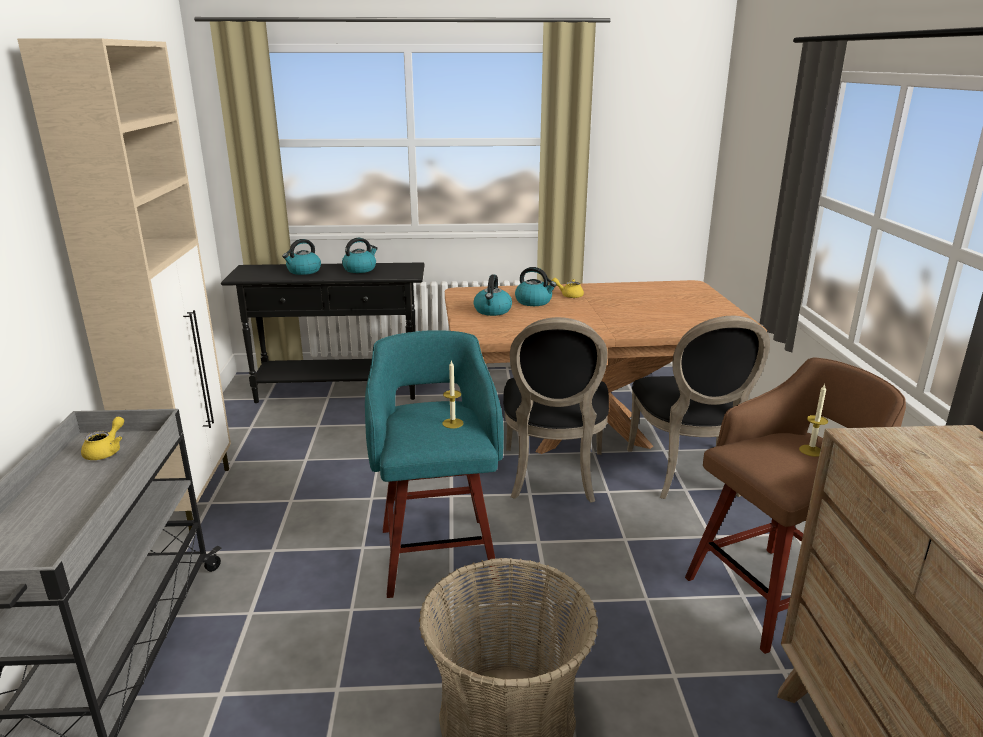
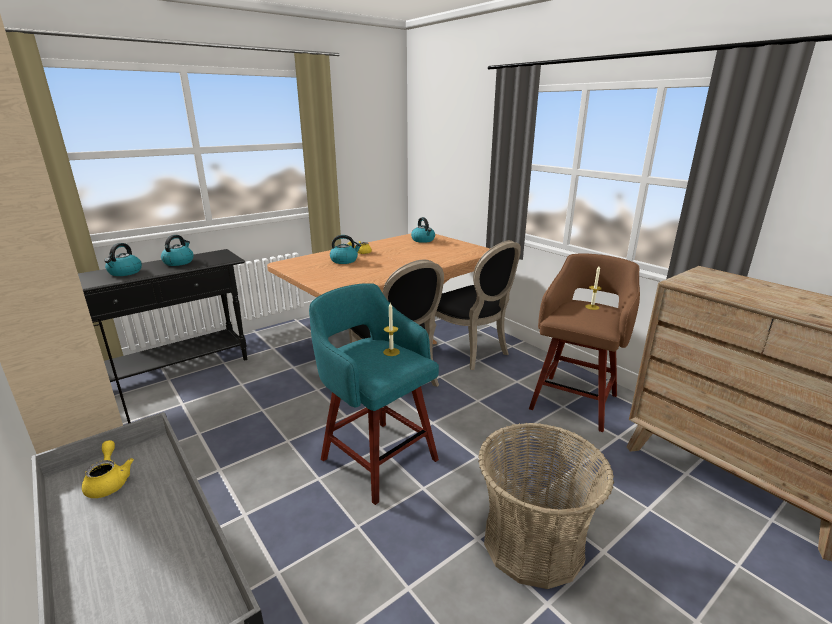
camera: 35 degrees left, 0 degrees up
(492, 311) = (325, 272): kettle -> kettle (423, 240)

